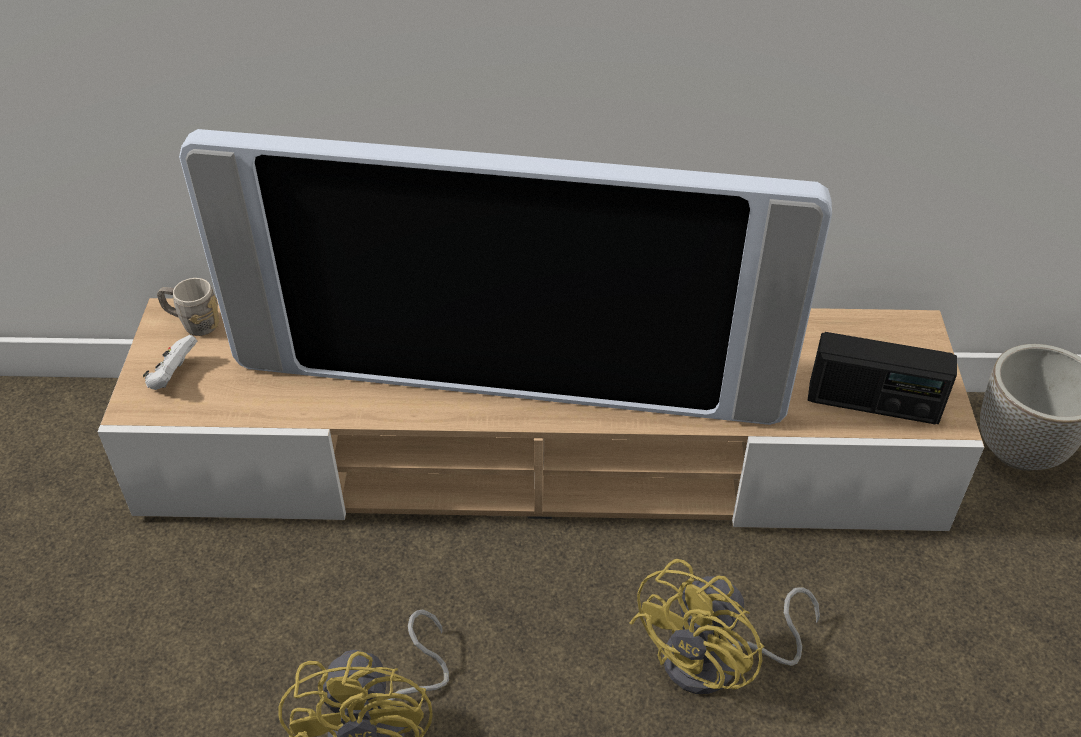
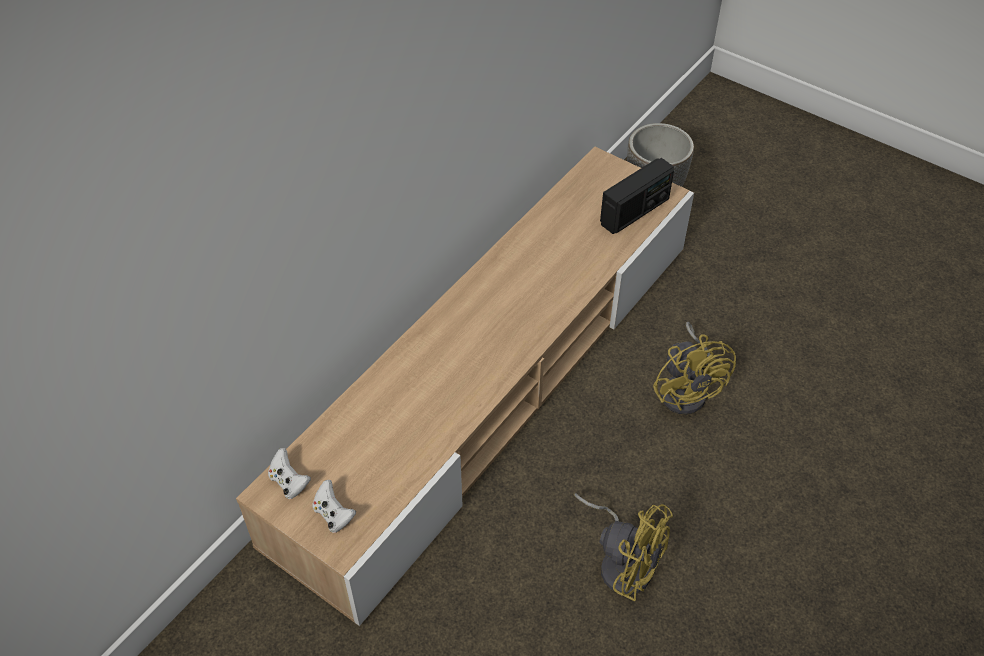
camera: 55 degrees left, 5 degrees up
(193, 323) = (289, 482): grey mug -> white game controller
(507, 377) = (486, 346): television -> none

